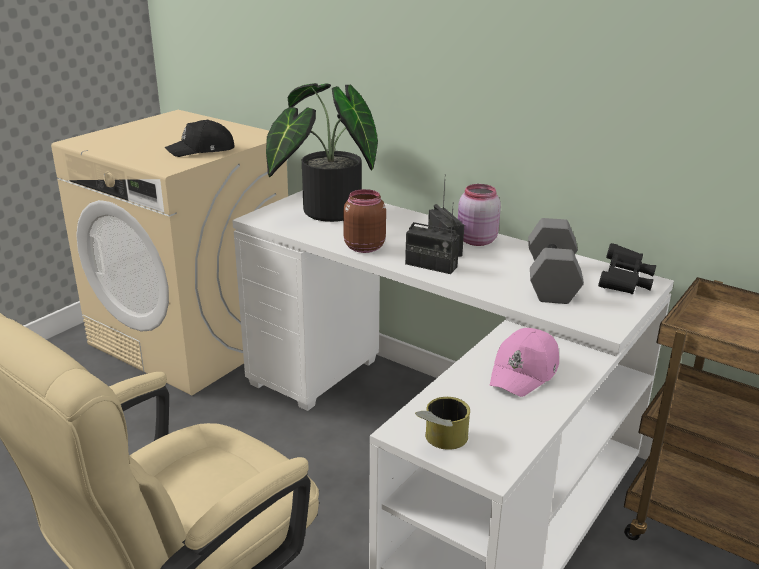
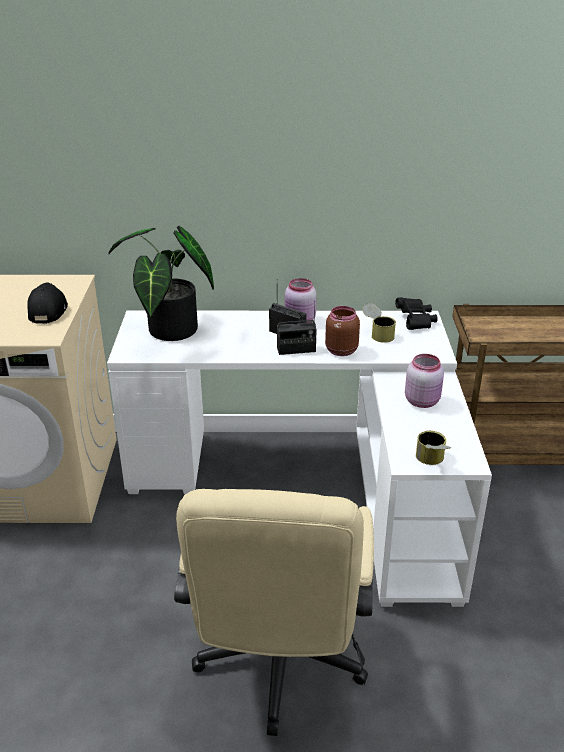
camera: 35 degrees left, 5 degrees up
(202, 150) = (47, 310): black cap -> black cap turned 150 degrees clockwise
(363, 247) = (235, 351): brown jar -> brown jar (340, 351)
(525, 372) = (422, 401): pink cap -> pink jar
(553, 280) = (377, 334): grey dumbbell -> can

